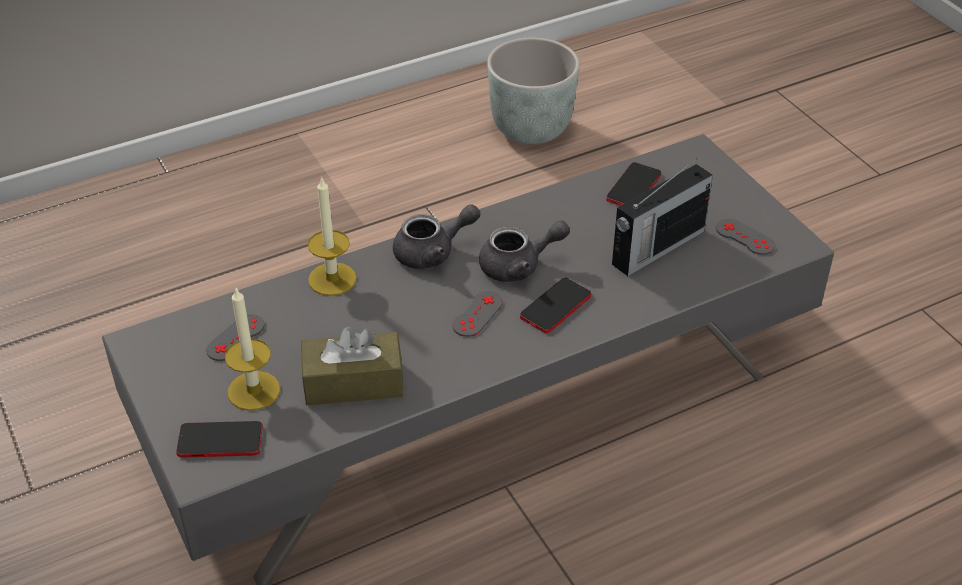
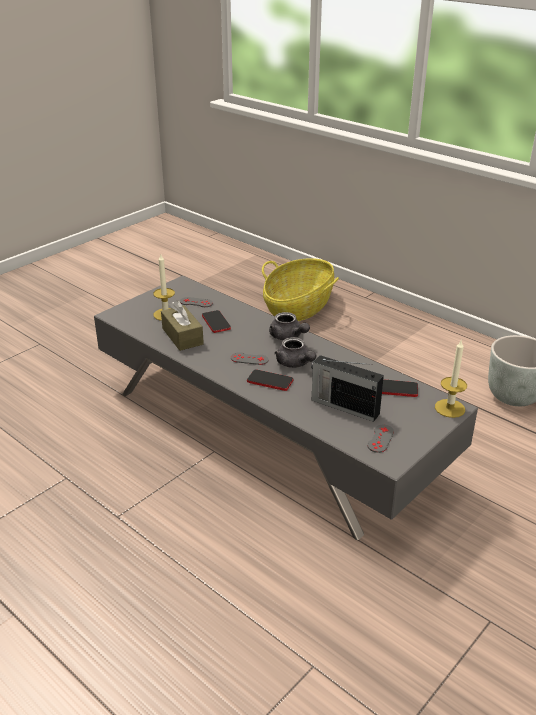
camera: 70 degrees right, 10 degrees down
(133, 260) = (298, 307): none -> basket
(220, 440) = (133, 314): phone -> phone (216, 322)
(332, 279) = (250, 315): candle -> candle (449, 408)

